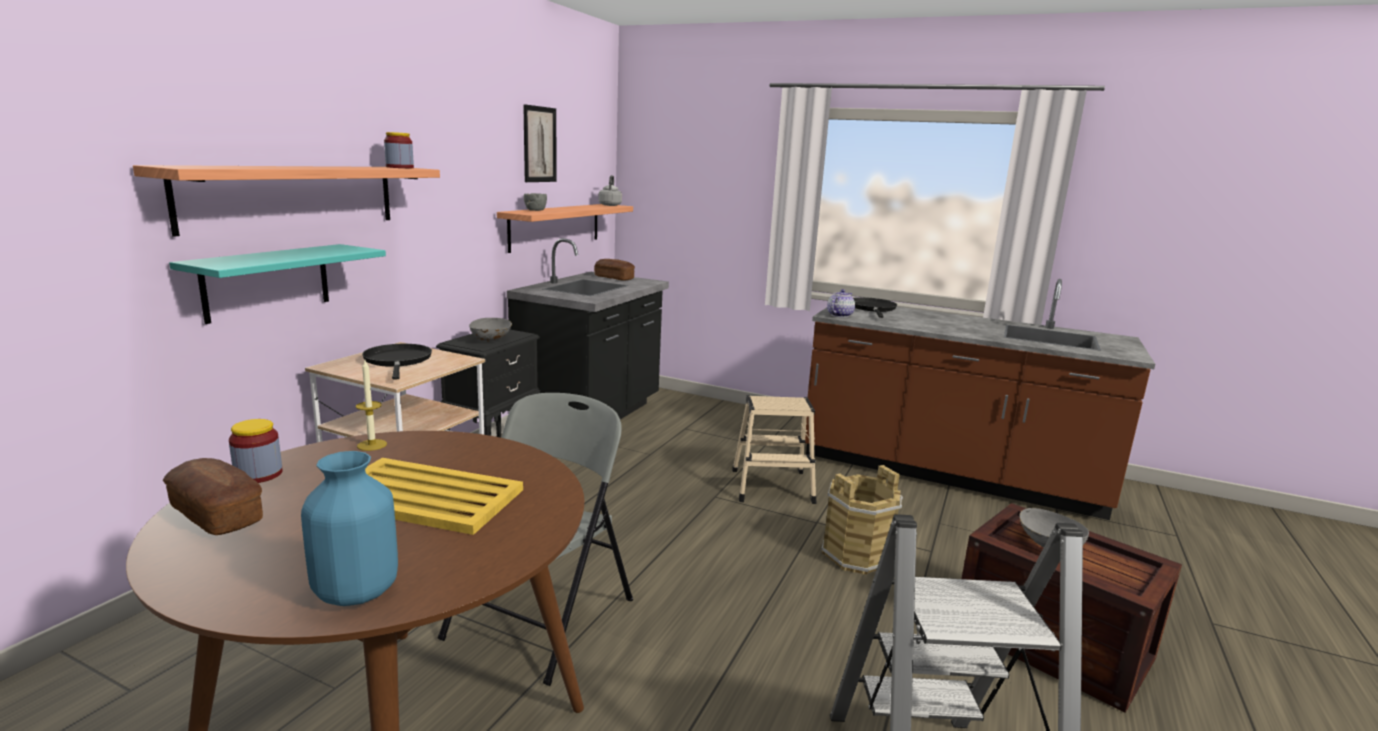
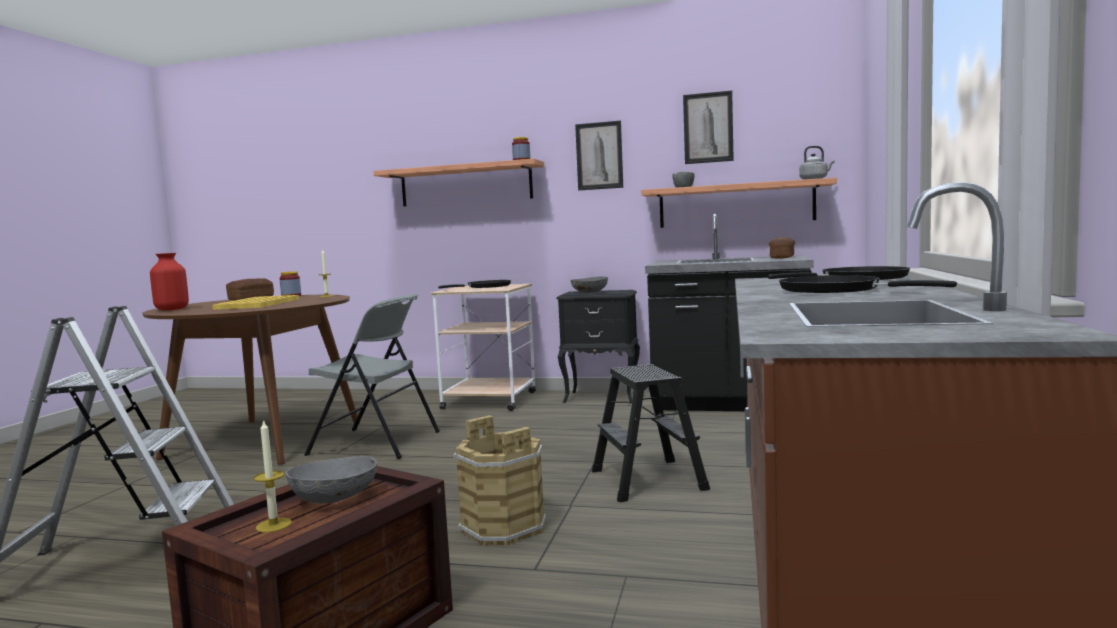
camera: 80 degrees right, 10 degrees down
(267, 282) = (448, 233): turquoise shelf -> none
(358, 591) = (172, 309): blue vase -> red vase
(457, 165) = (599, 156): none -> picture
(772, 485) = (648, 480): beige step ladder -> black step ladder
(839, 315) = (765, 279): teapot -> none
(944, 322) = (836, 290): none -> black frying pan
(1106, 567) = (273, 525): none -> candle

